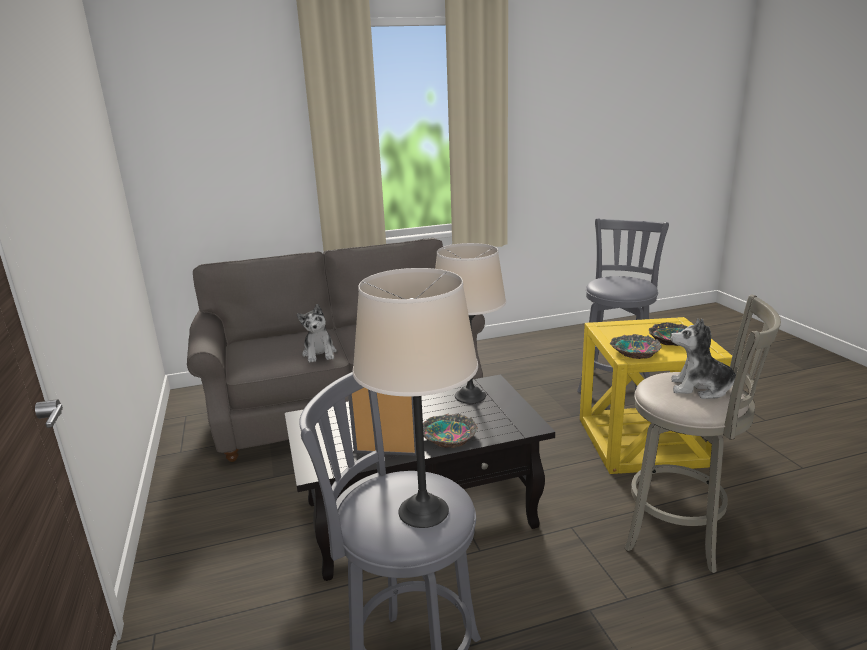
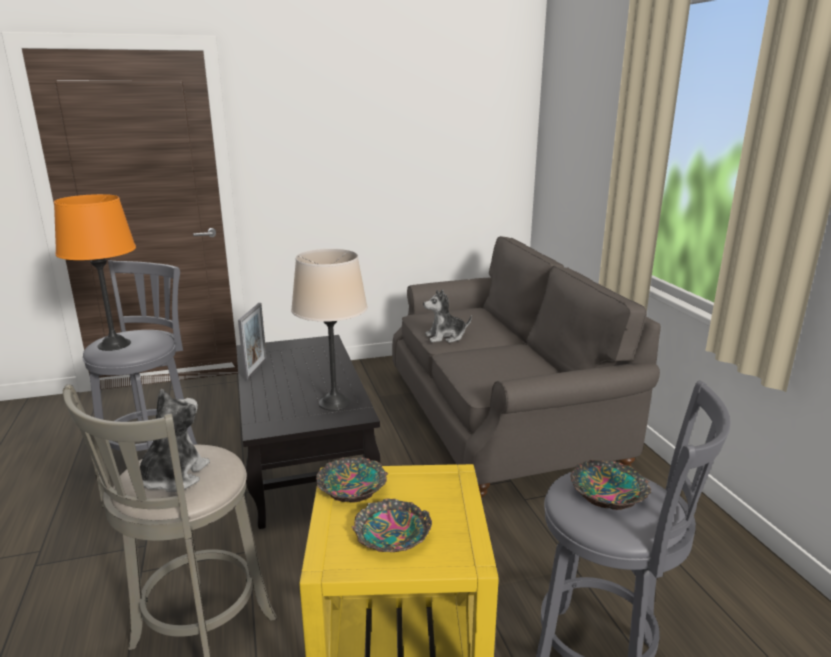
camera: 90 degrees right, 0 degrees up
(424, 511) = (114, 345): beige table lamp -> orange table lamp
(448, 436) = (265, 391): bowl -> bowl (609, 492)

